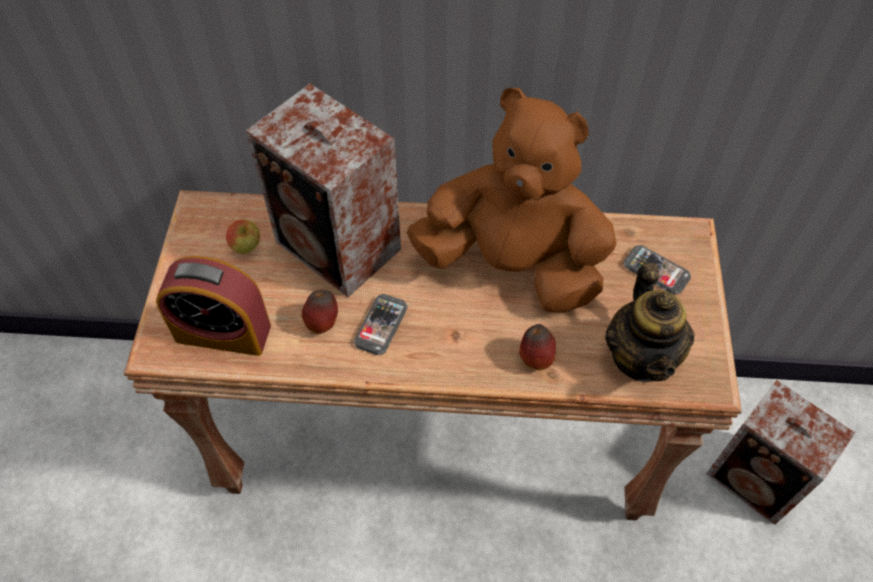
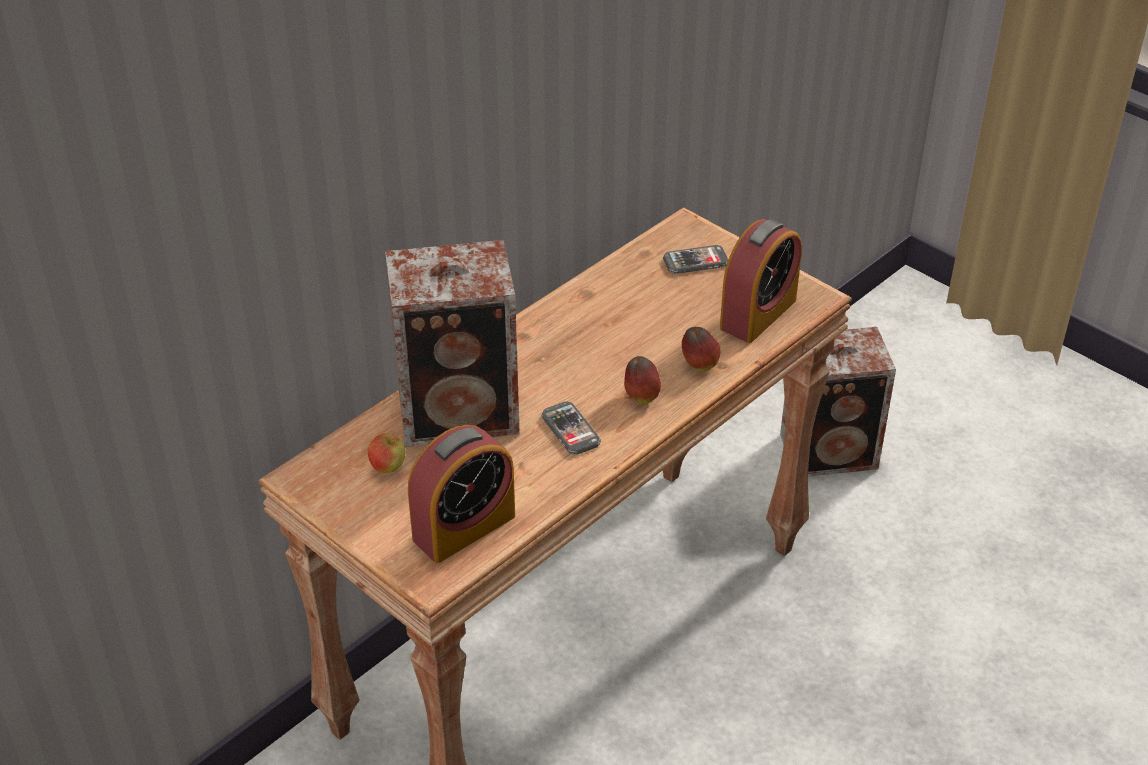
camera: 50 degrees left, 15 degrees down
(323, 323) = (528, 462): apple -> apple (641, 397)
(512, 265) = (601, 327): brown plush toy -> none
(641, 357) = (758, 314): teapot -> alarm clock

